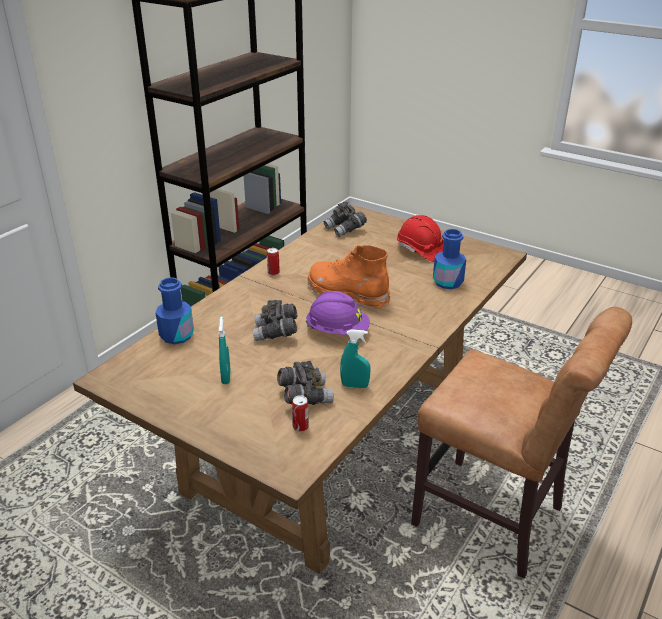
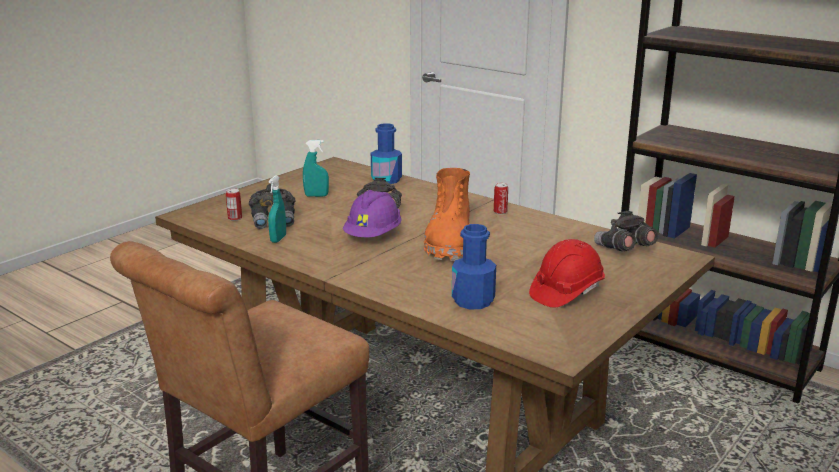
camera: 95 degrees right, 10 degrees down
(347, 294) = (449, 243): orange boot -> orange boot turned 150 degrees clockwise

